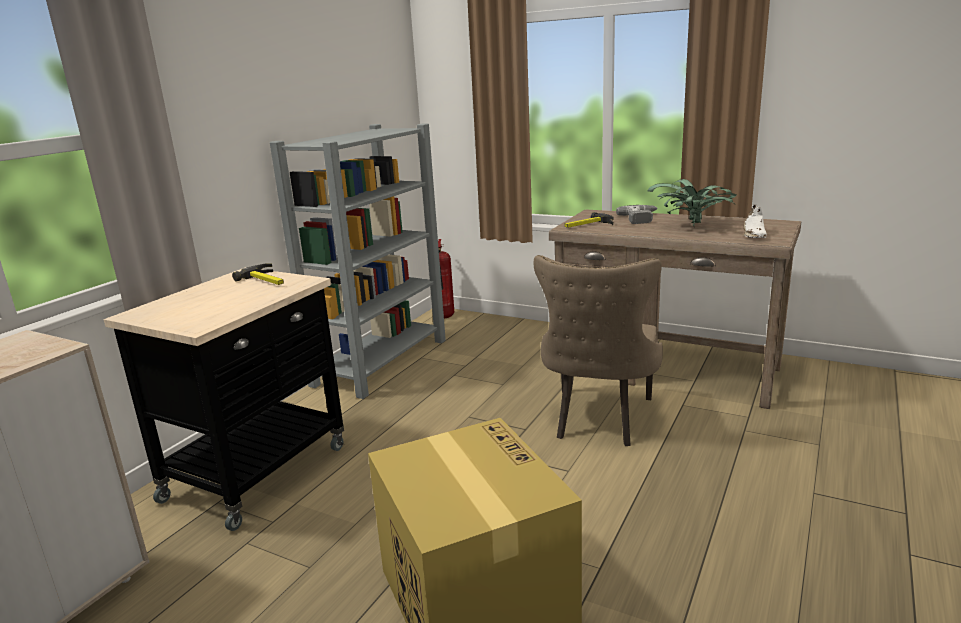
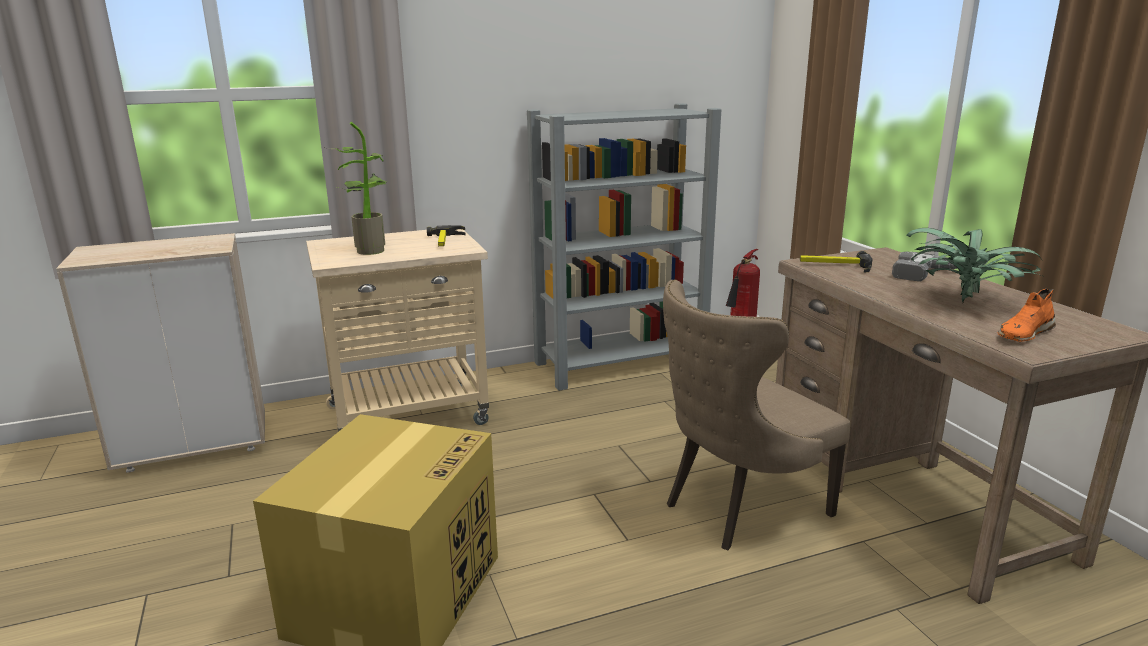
camera: 40 degrees right, 0 degrees up
(208, 306) = (369, 250): none -> potted plant
(257, 472) = (409, 415): black cart -> beige cart
(753, 234) = (1024, 334): white shoe -> orange shoe

